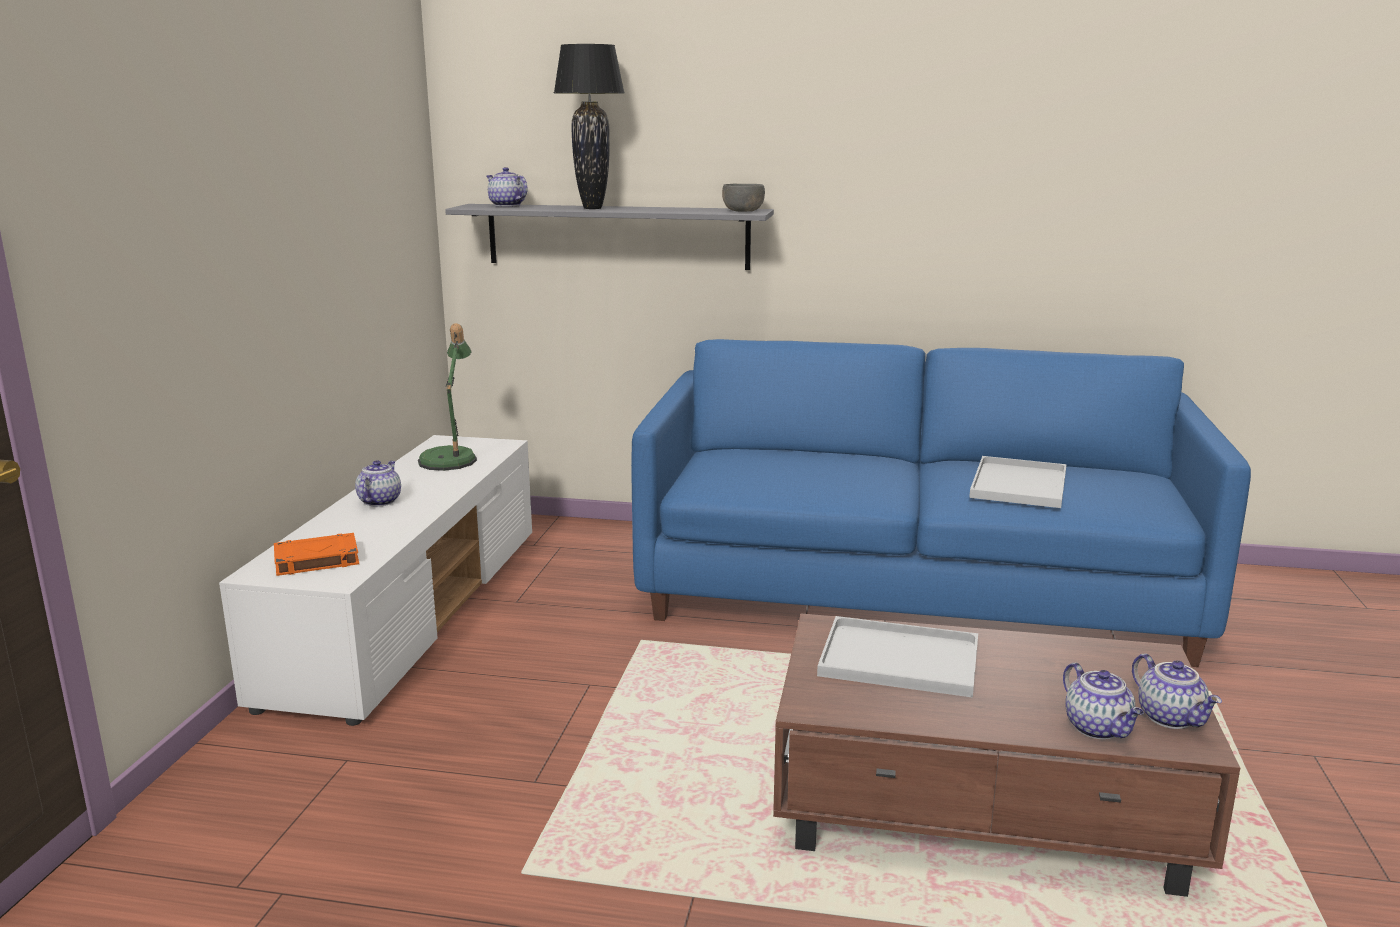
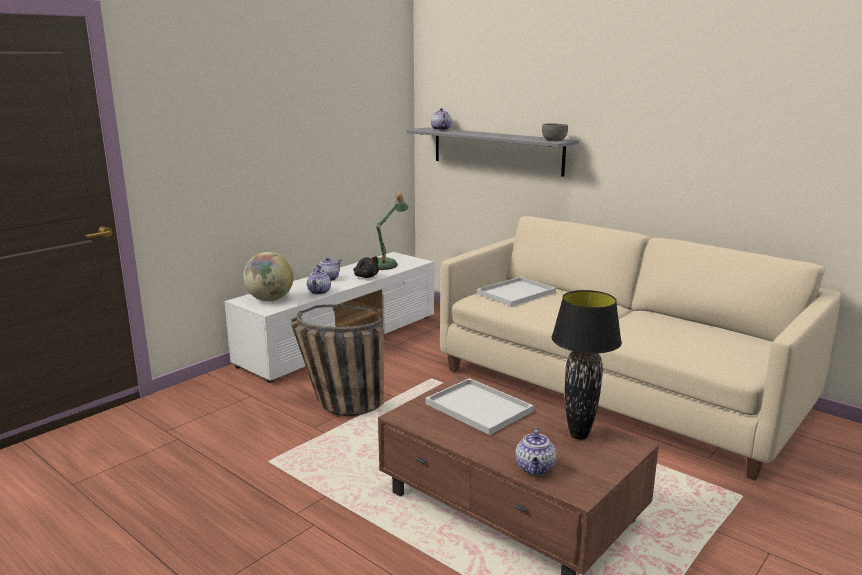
camera: 30 degrees right, 0 degrees up
(316, 560) = (270, 299): orange book -> globe
(445, 485) = (366, 276): none -> black plush toy
(529, 729) = (335, 404): none -> basket
(592, 208) = (478, 133): black table lamp -> black table lamp (578, 436)
(915, 590) = (616, 390): blue sofa -> beige sofa
(1017, 483) = (665, 331): white tray -> white tray (516, 292)
(1171, 718) = (587, 477): teapot -> teapot (319, 292)

